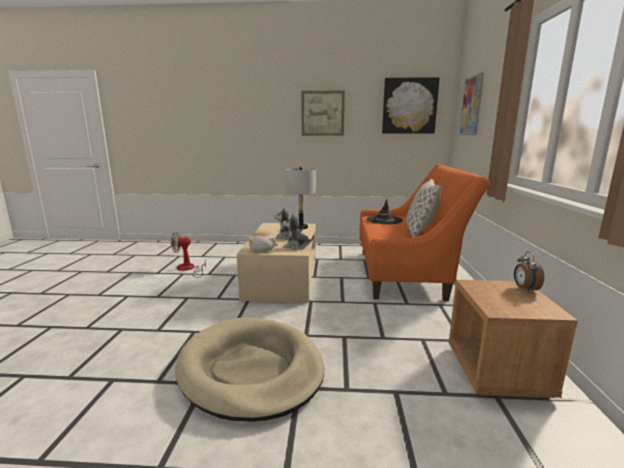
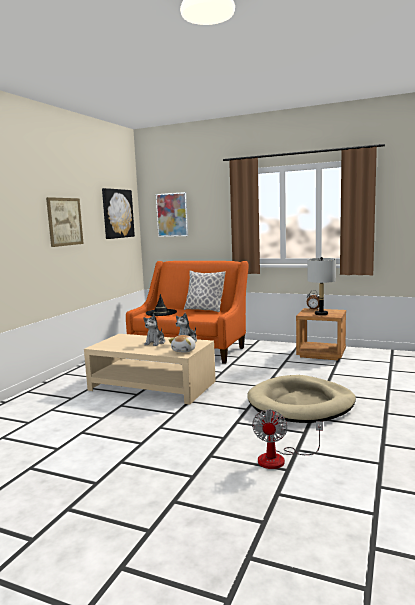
camera: 70 degrees left, 5 degrees down
(188, 269) = (69, 429): fan -> fan (280, 459)
(301, 227) = (127, 337): grey table lamp -> grey table lamp (321, 314)

